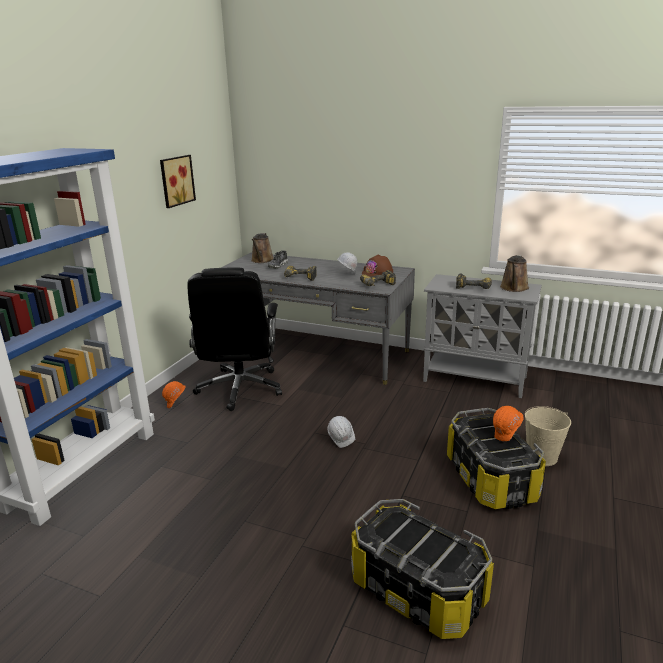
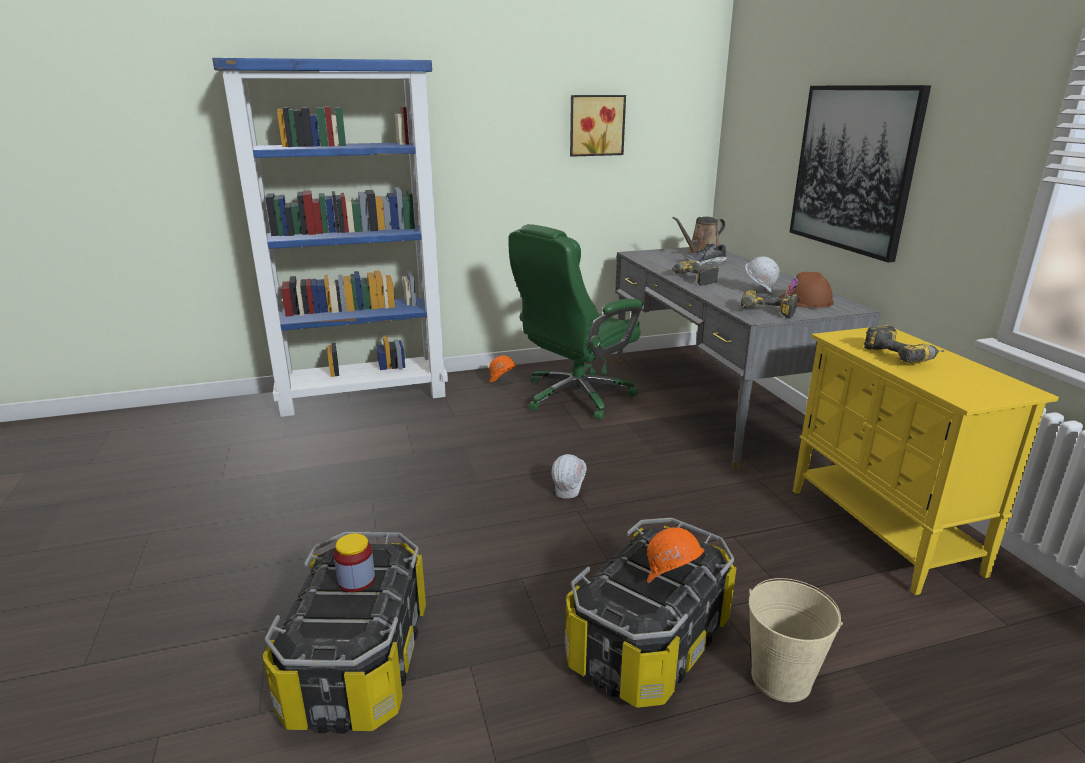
camera: 50 degrees right, 0 degrees up
(240, 389) = (575, 396): black office chair -> green office chair
(372, 190) = (853, 169): none -> picture
(411, 535) = (356, 580): none -> jar
(476, 379) = (883, 531): grey cabinet -> yellow cabinet
(514, 288) = (975, 381): brown watering can -> none

